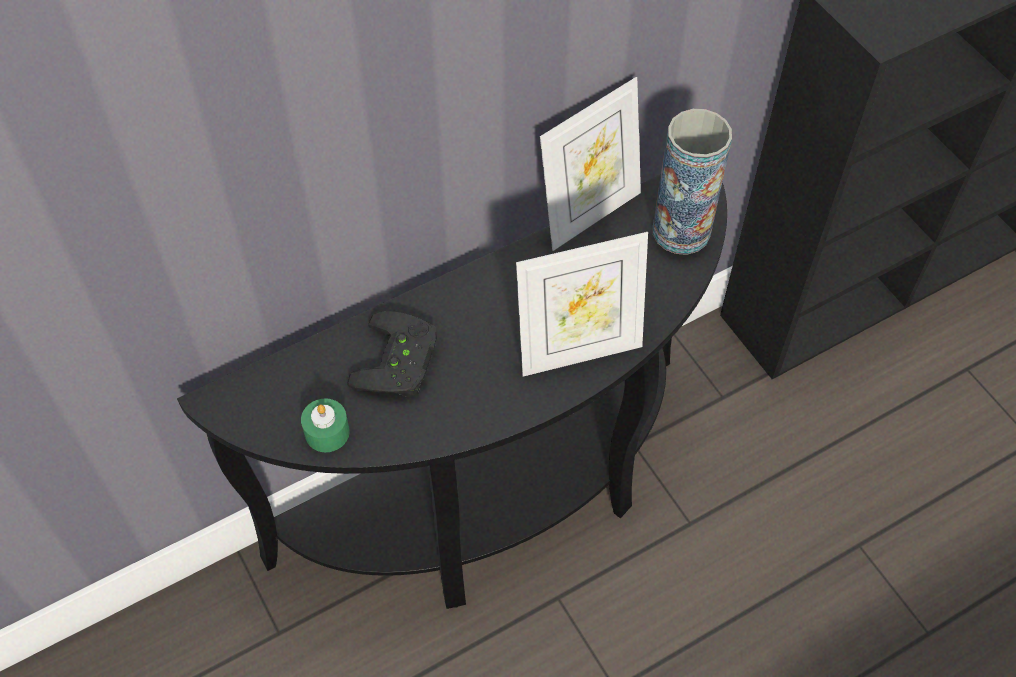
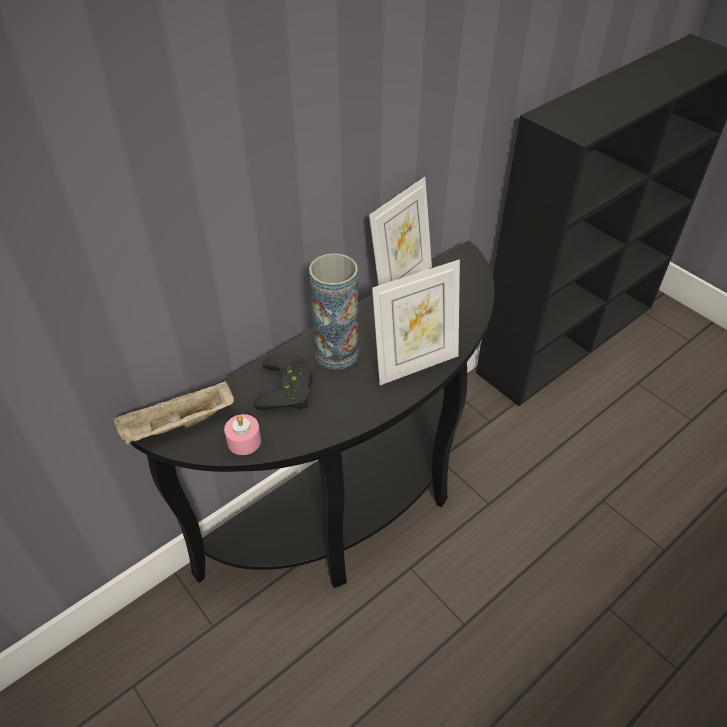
camera: 10 degrees left, 10 degrees down
(245, 396) = (178, 425): none -> beige tray
(327, 432) = (244, 441): green candle -> pink candle
(681, 231) = (464, 285): vase -> vase (336, 353)

